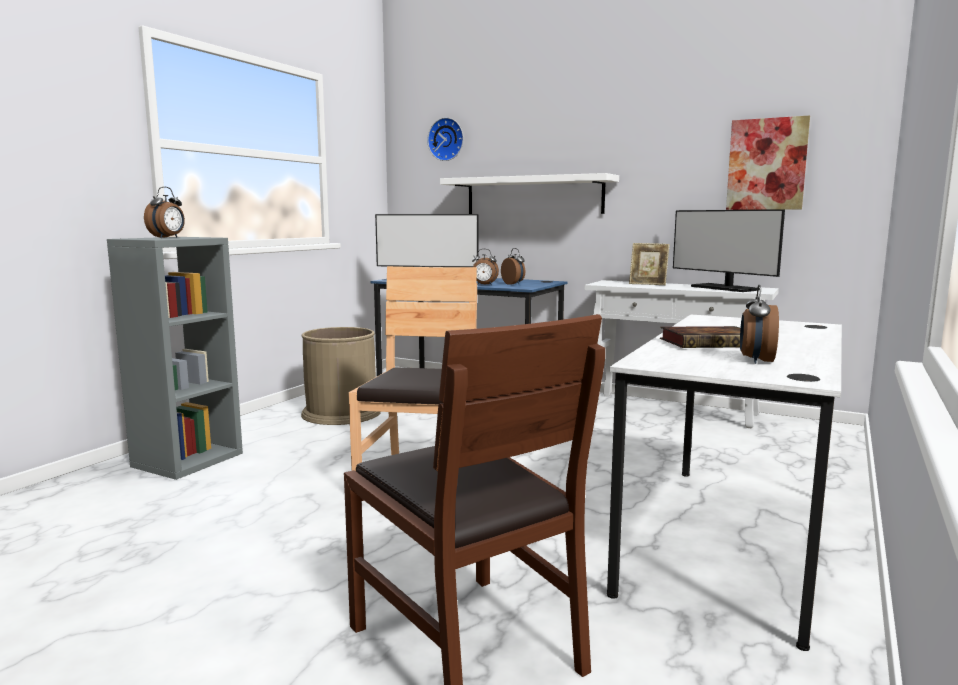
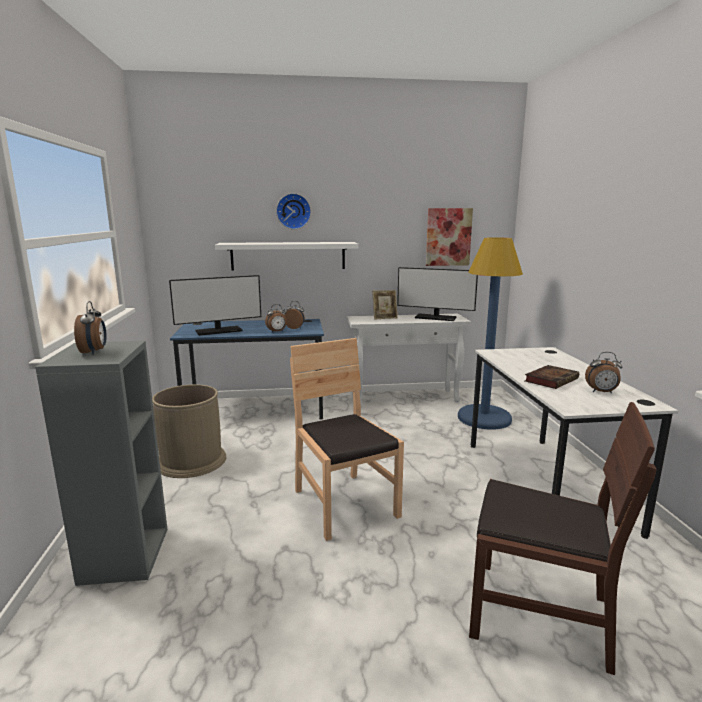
camera: 35 degrees left, 5 degrees up
(447, 139) = (205, 208): wall clock -> wall clock (293, 211)
(755, 360) = (601, 392): alarm clock -> alarm clock turned 60 degrees counterclockwise
(762, 452) = (484, 418): none -> blue floor lamp

